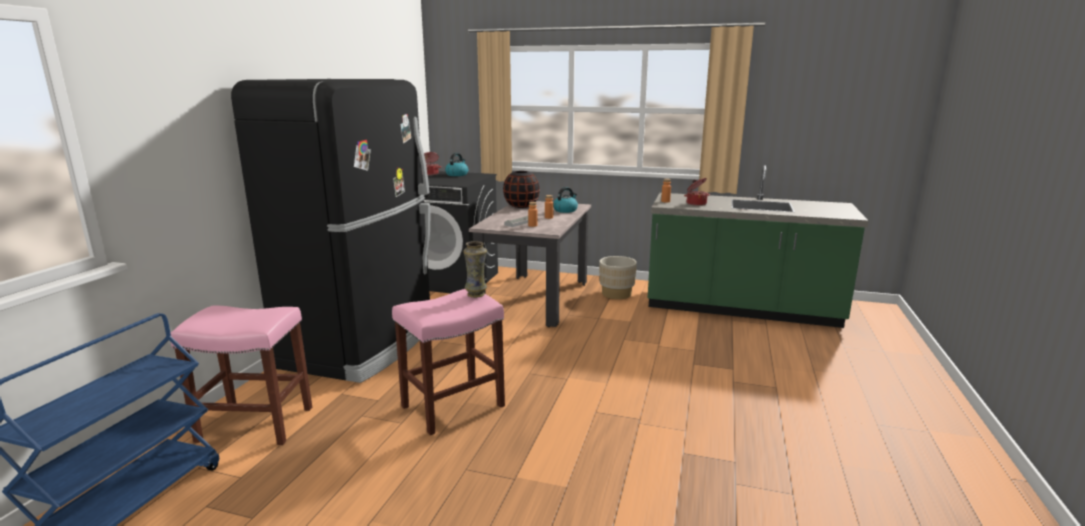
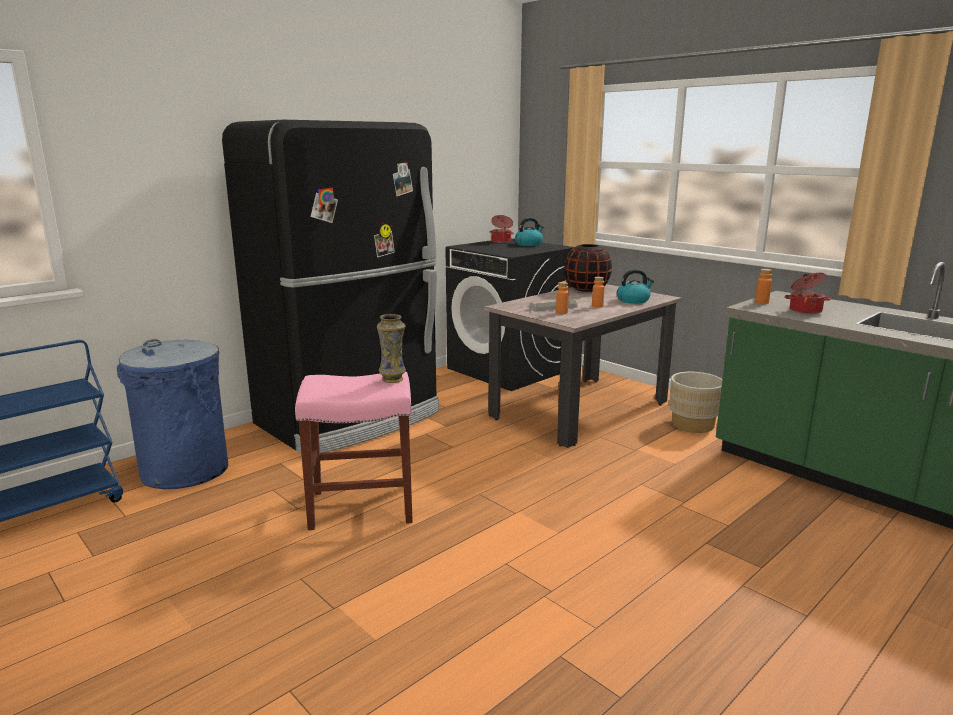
camera: 30 degrees right, 0 degrees up
(254, 424) = (185, 471): pink stool -> blue trash can

